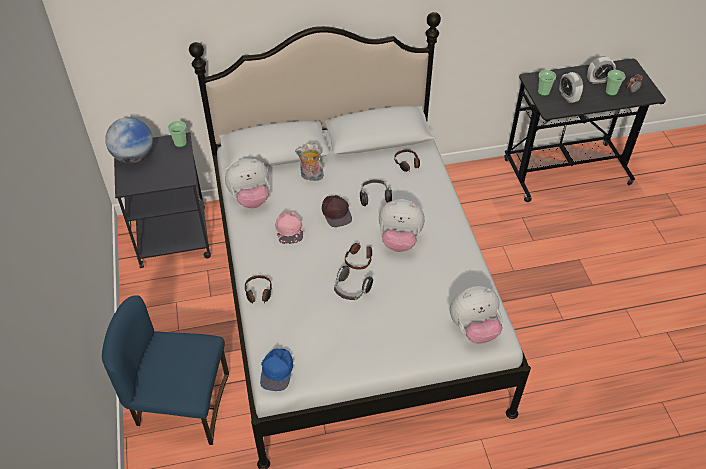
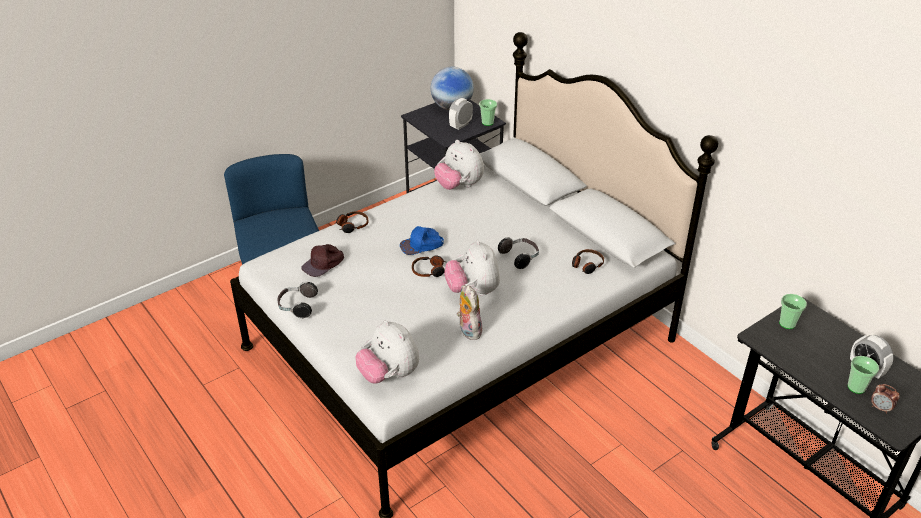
camera: 65 degrees right, 10 degrees down
(277, 371) = (272, 262): blue cap -> blue cap (421, 245)
(289, 229) = (437, 218): pink cap -> none
(311, 177) = (515, 210): plush toy -> plush toy (468, 330)
(336, 212) = (479, 239): brown cap -> brown cap (323, 264)
(351, 290) = (387, 277): headphones -> headphones (297, 306)
(568, 97) = (799, 348): alarm clock -> alarm clock (461, 125)

